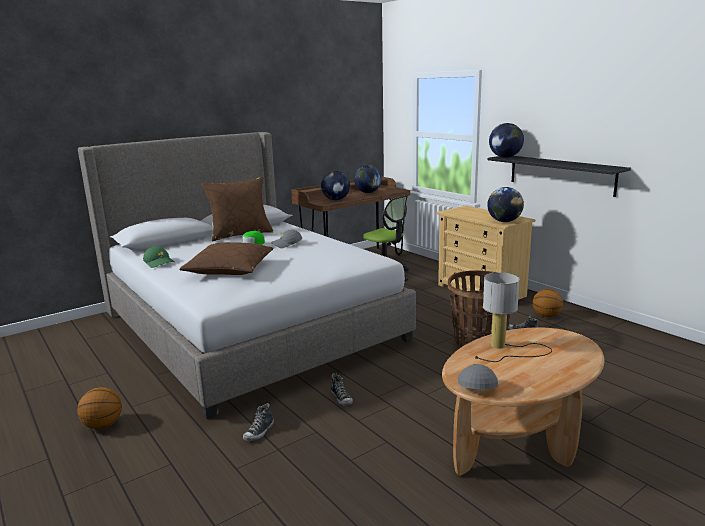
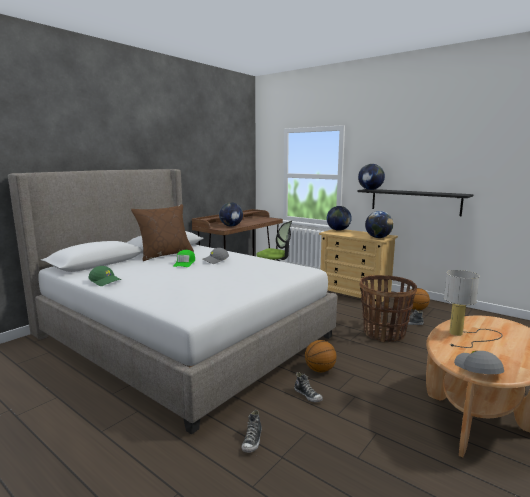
camera: 15 degrees left, 5 degrees down
(103, 425) = (77, 458): basketball -> basketball (319, 370)
(230, 269) = (182, 283): brown pillow -> none
(367, 192) = (251, 221): globe -> globe (338, 230)

